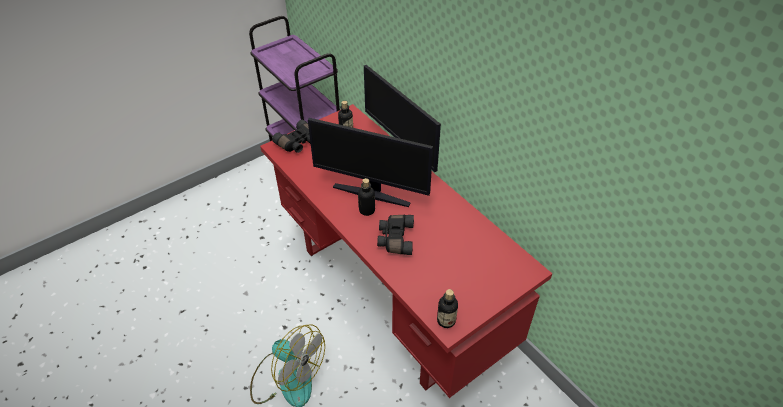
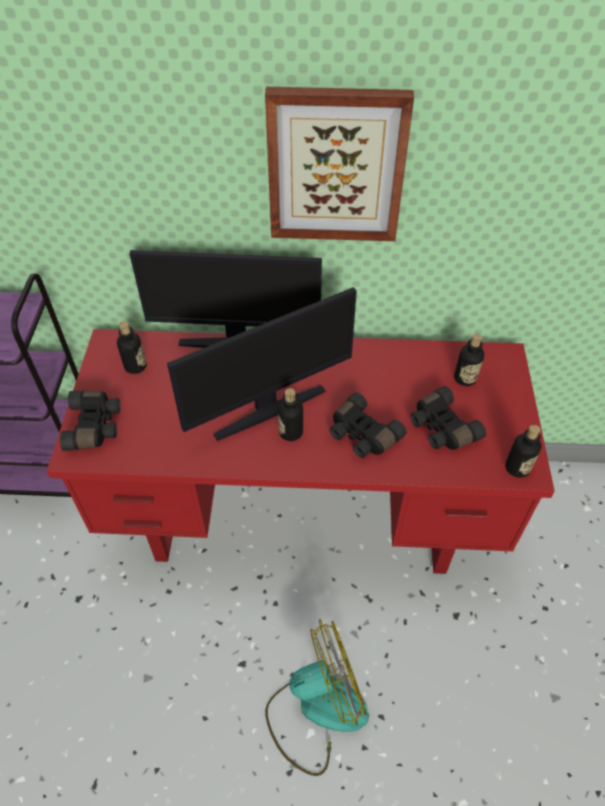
camera: 50 degrees left, 5 degrees up
(437, 270) = (441, 428): none -> black binoculars
(466, 72) = (336, 166): none -> picture
(488, 260) = (465, 378): none -> bottle

